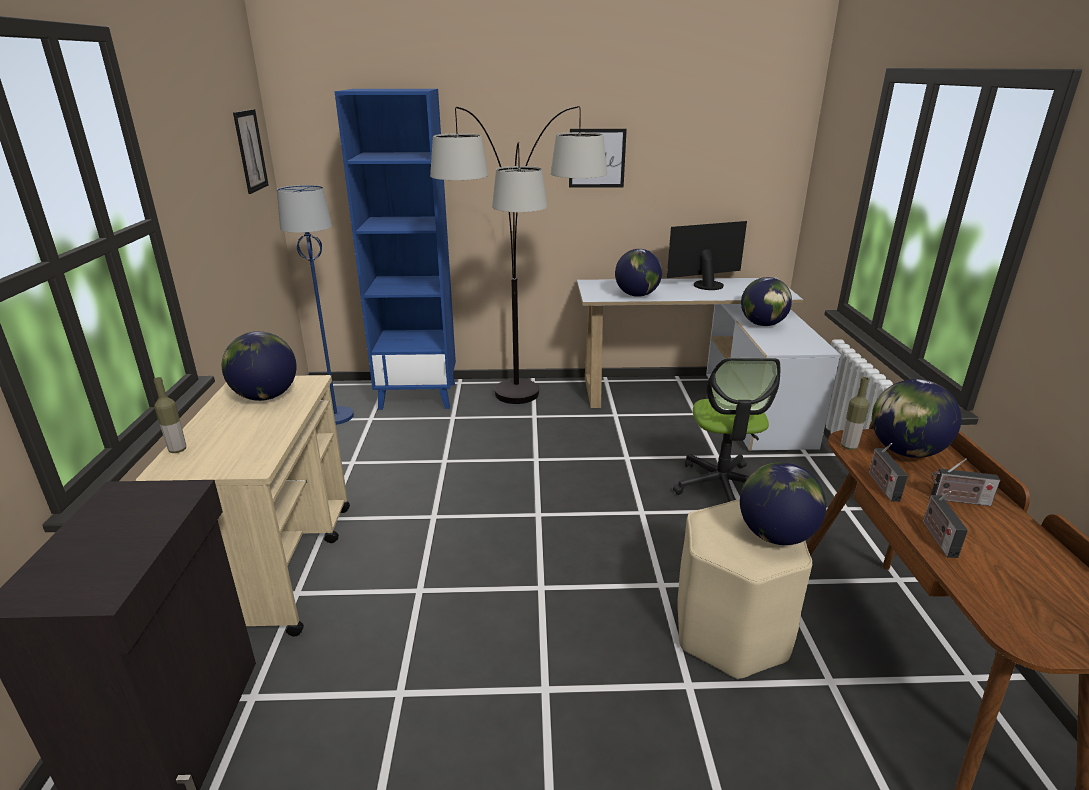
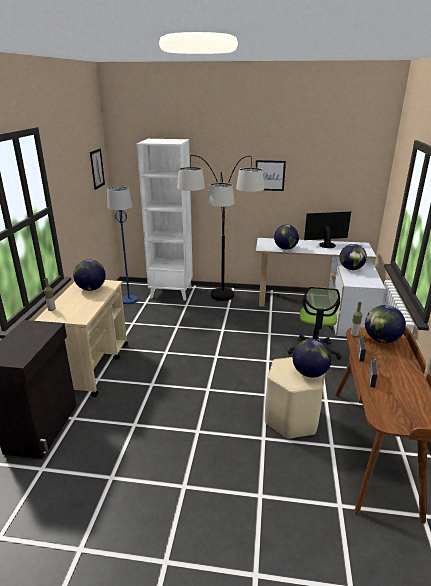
camera: 10 degrees right, 0 degrees up
(418, 395) = (171, 292): blue bookcase -> white bookcase
(957, 500) = (392, 364): radio -> none

